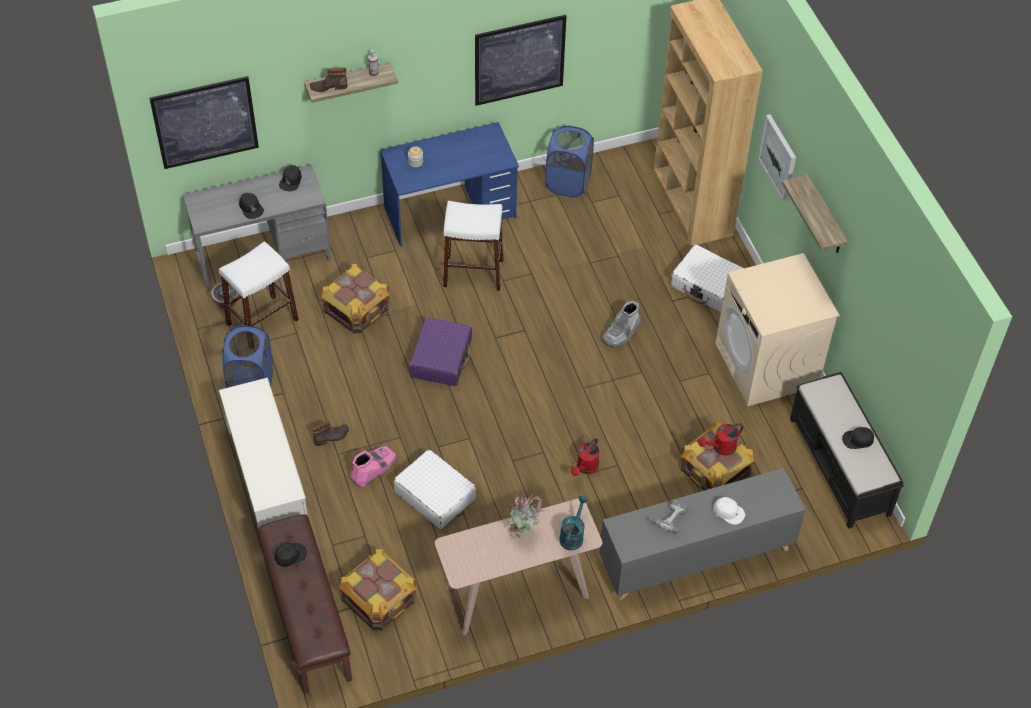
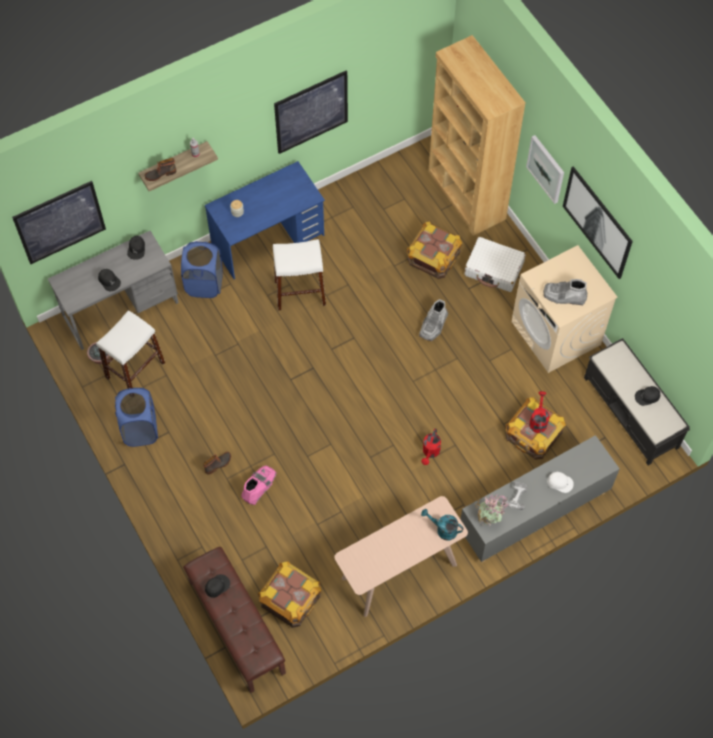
camera: 10 degrees left, 10 degrees up
(267, 480) = (175, 512): white shoe rack -> none
(356, 308) = (211, 343): crate -> crate (433, 256)
(435, 495) = (314, 499): white suitcase -> none
(441, 358) = (291, 376): purple suitcase -> none
(523, 532) = (403, 534): potted plant -> potted plant (489, 518)
(568, 183) = (360, 194): blue laundry basket -> blue laundry basket (204, 284)
(572, 535) = (443, 529): turquoise watering can -> turquoise watering can turned 75 degrees counterclockwise
(721, 448) = (538, 420): red watering can -> red watering can turned 135 degrees clockwise
(775, 303) = (564, 296): none -> grey boot
(825, 217) = (597, 222): shelf -> picture

